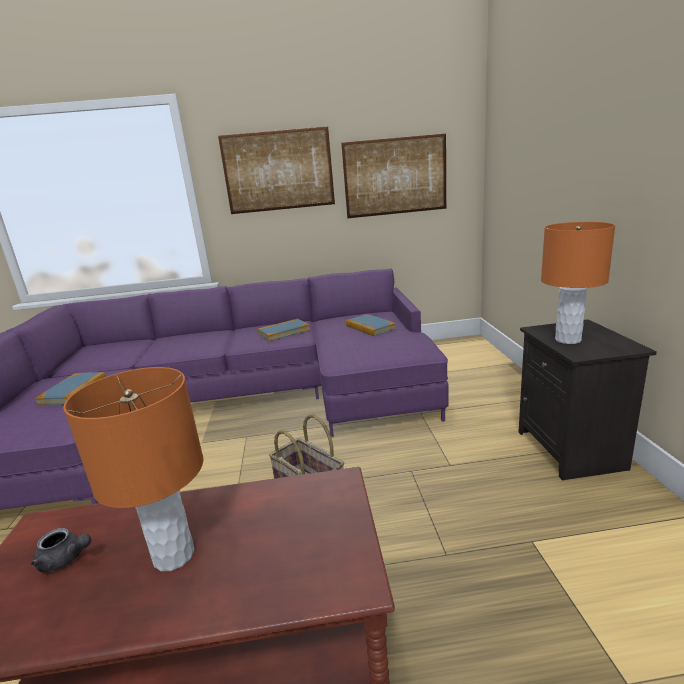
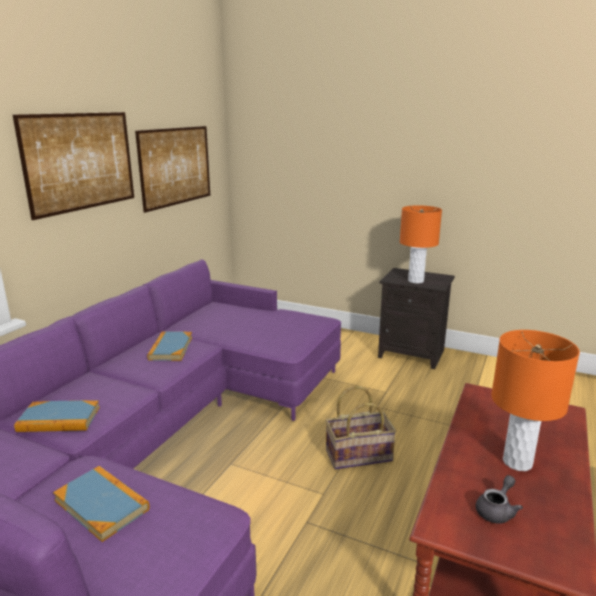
camera: 60 degrees left, 0 degrees up
(370, 327) = (240, 317): book -> book (59, 419)

